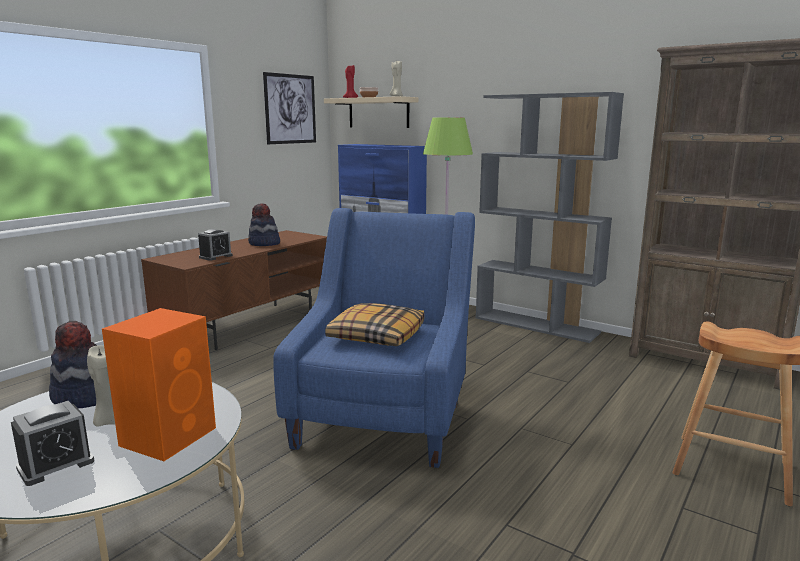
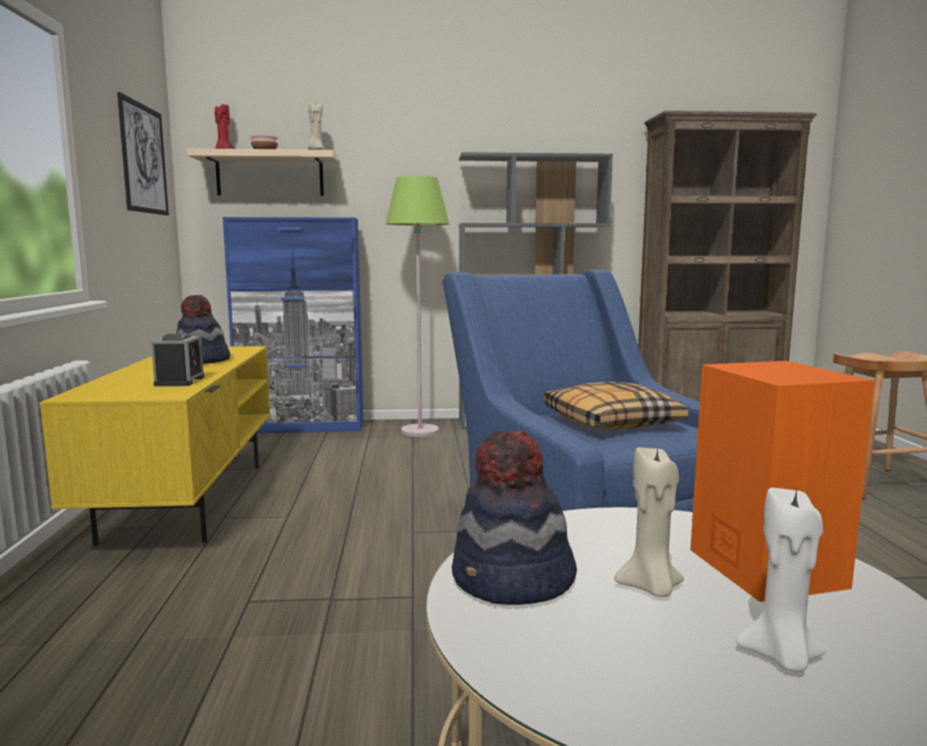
camera: 40 degrees left, 5 degrees down
(56, 465) = (781, 657): alarm clock -> white candle
(249, 325) = (187, 500): brown tv stand -> yellow tv stand

